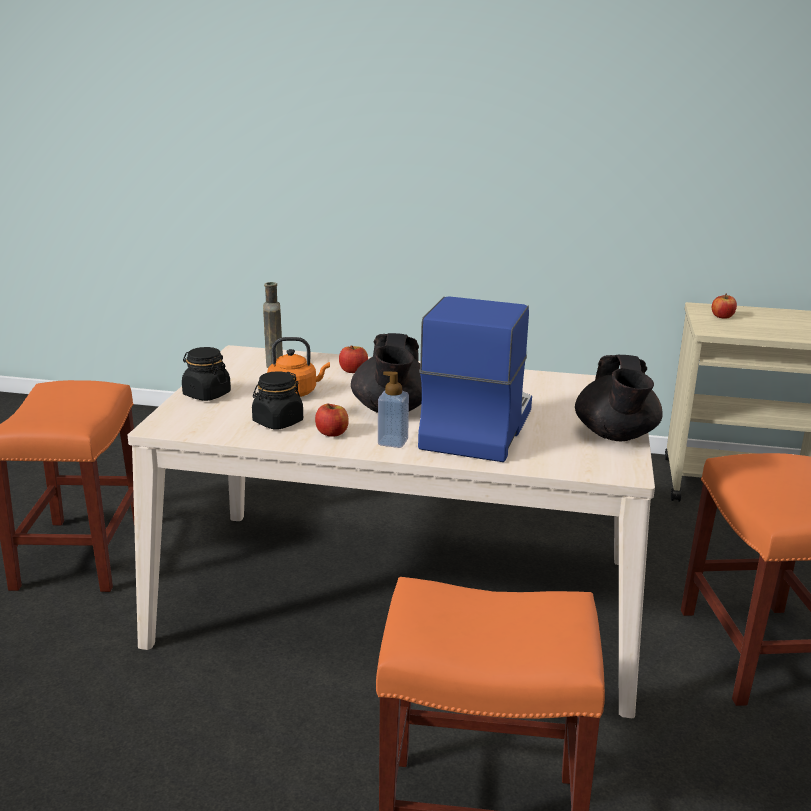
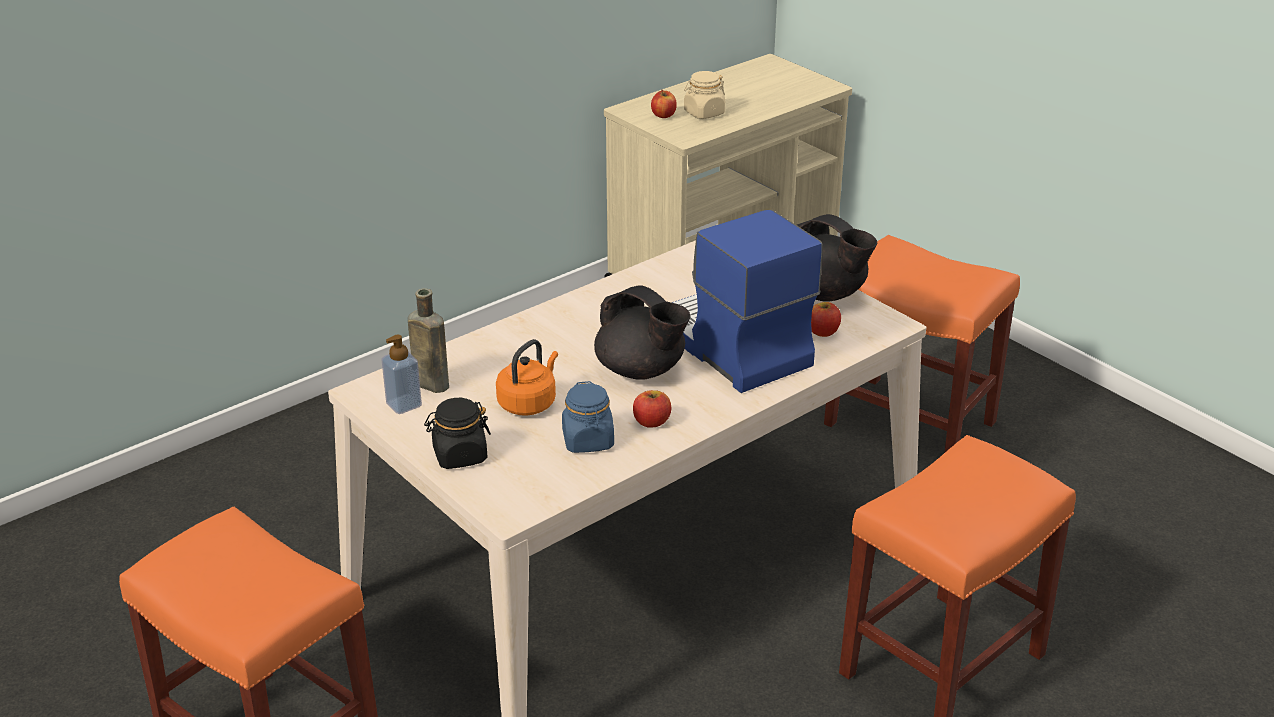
camera: 50 degrees left, 10 degrees up
(277, 422) = (588, 441): black jar -> blue jar
(353, 371) = (517, 348): apple -> apple (823, 332)
(392, 442) = (709, 399): soap dispenser -> soap dispenser (404, 404)
(757, 325) = (704, 113): none -> beige jar

